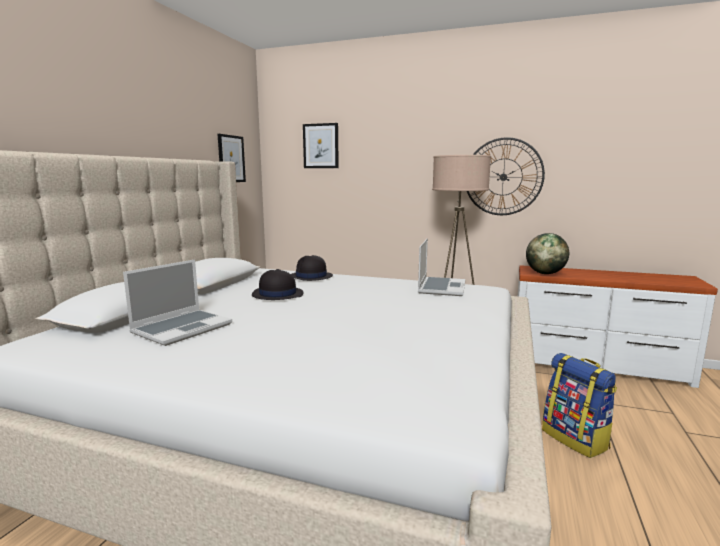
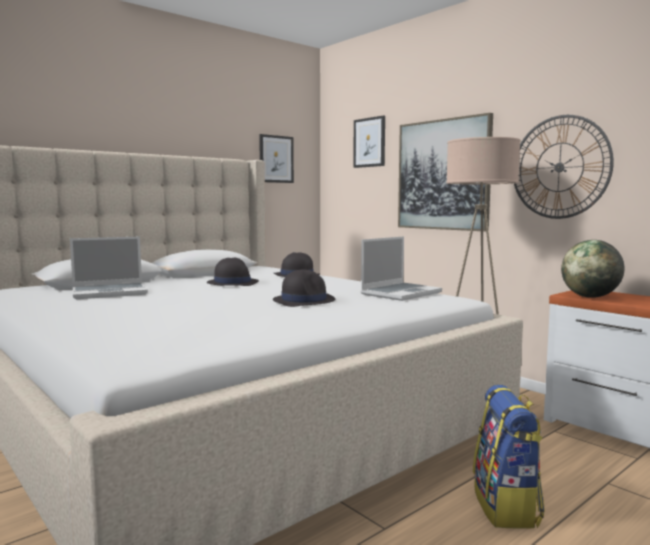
camera: 30 degrees right, 5 degrees down
(395, 308) = (304, 301): none -> black hat
(400, 178) = (443, 175): none -> picture

